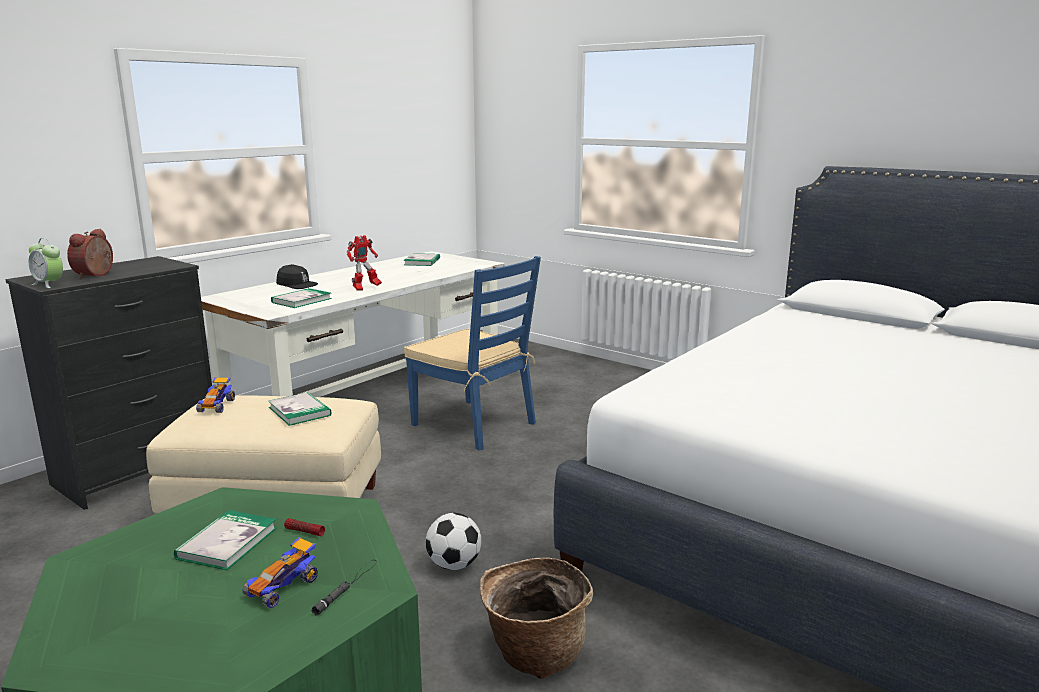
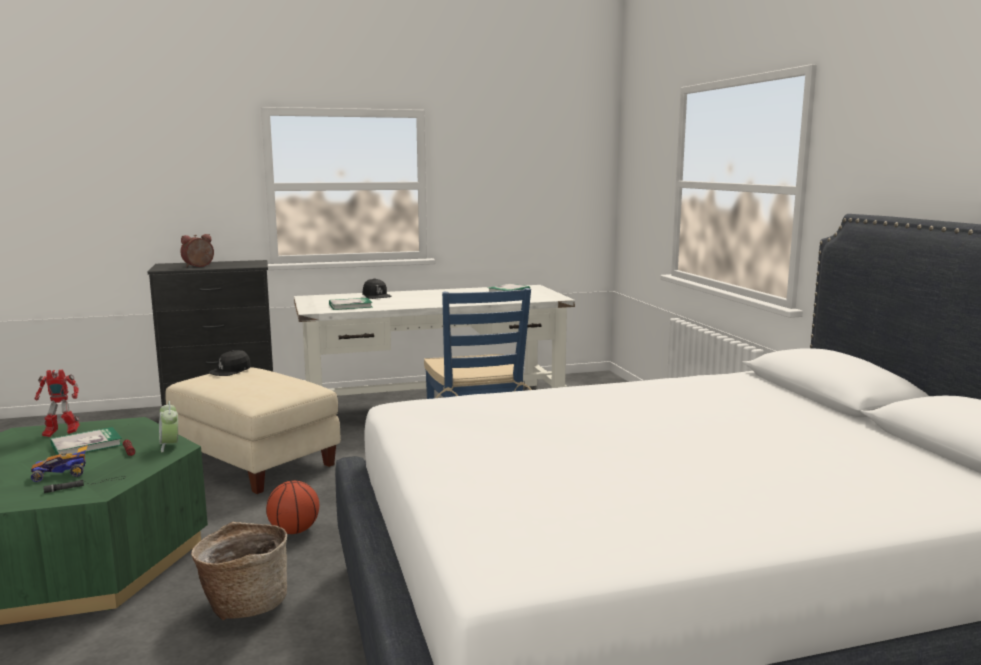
camera: 35 degrees right, 5 degrees down
(49, 284) = (162, 268): alarm clock -> alarm clock (170, 446)
(216, 405) = (230, 371): toy car -> black cap
(299, 411) = (265, 384): book -> none
(365, 288) = (413, 304): toy robot -> toy robot (61, 434)
(454, 565) = (294, 531): football -> basketball

